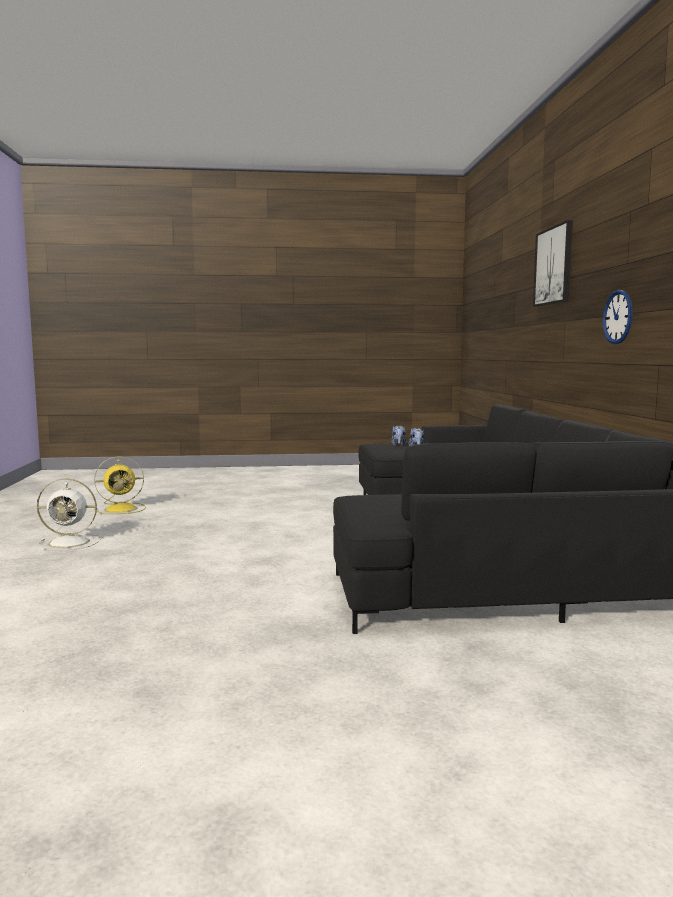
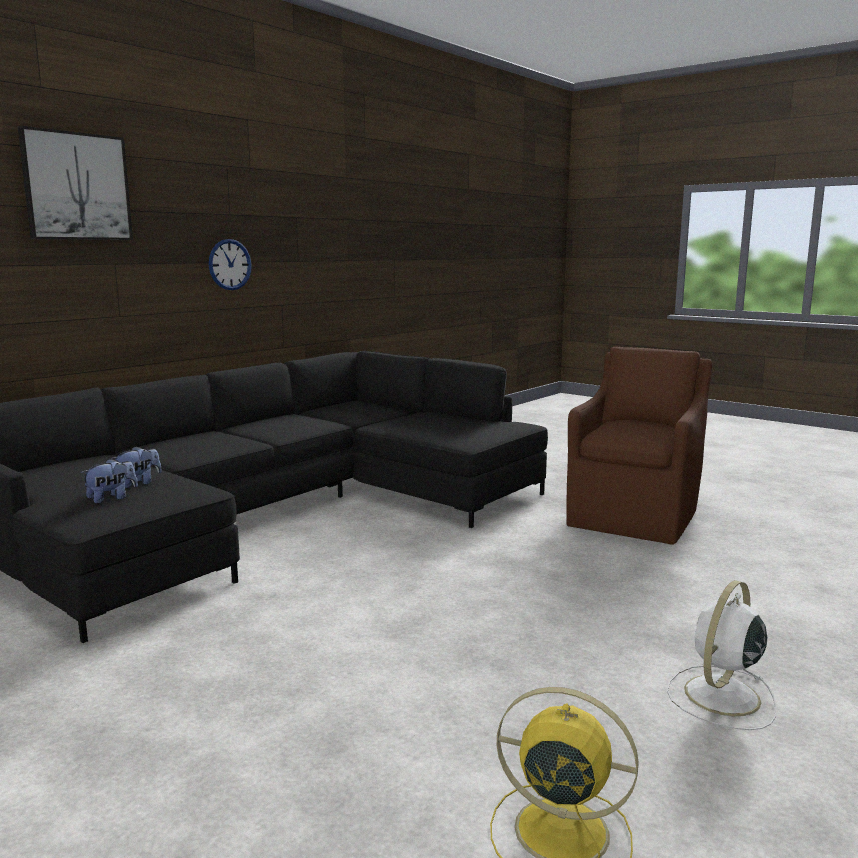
camera: 135 degrees left, 5 degrees up
(71, 542) = (720, 697): white fan -> white fan turned 90 degrees counterclockwise
(208, 637) = (634, 517): none -> brown armchair

